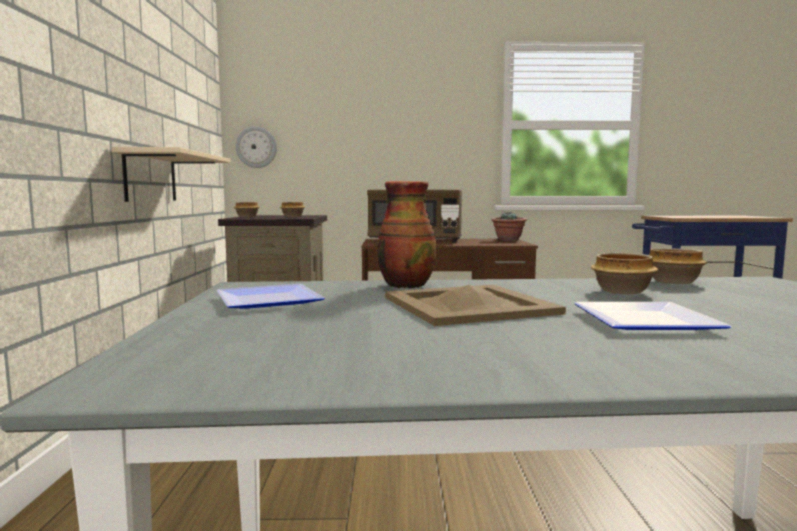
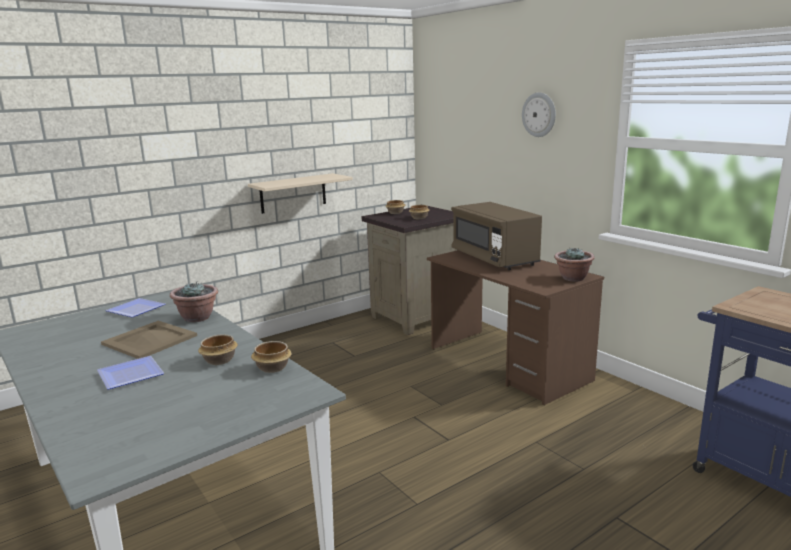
camera: 55 degrees right, 10 degrees up
(256, 147) = (431, 149): wall clock -> wall clock (539, 114)
(405, 285) = (197, 318): vase -> potted plant

